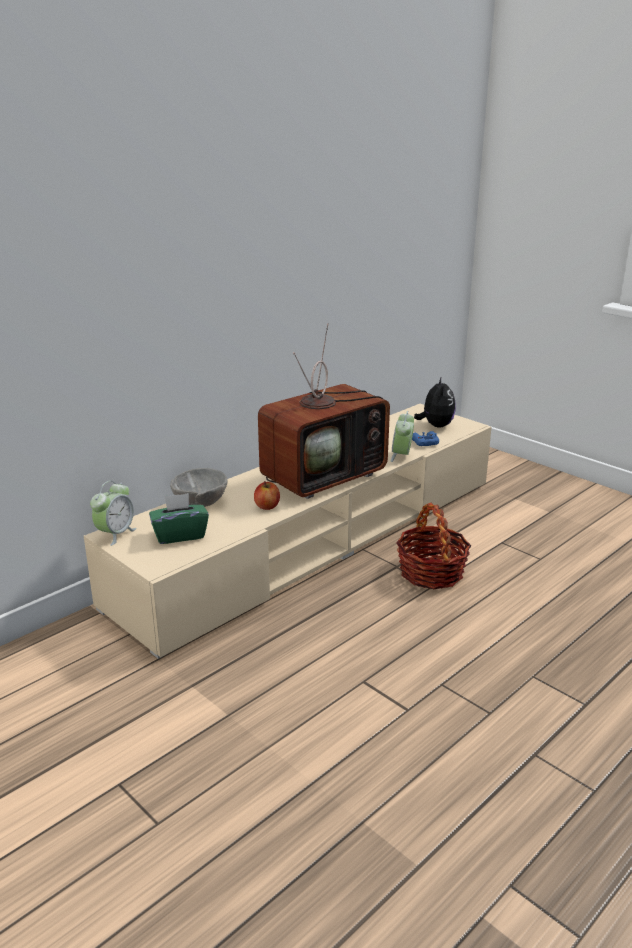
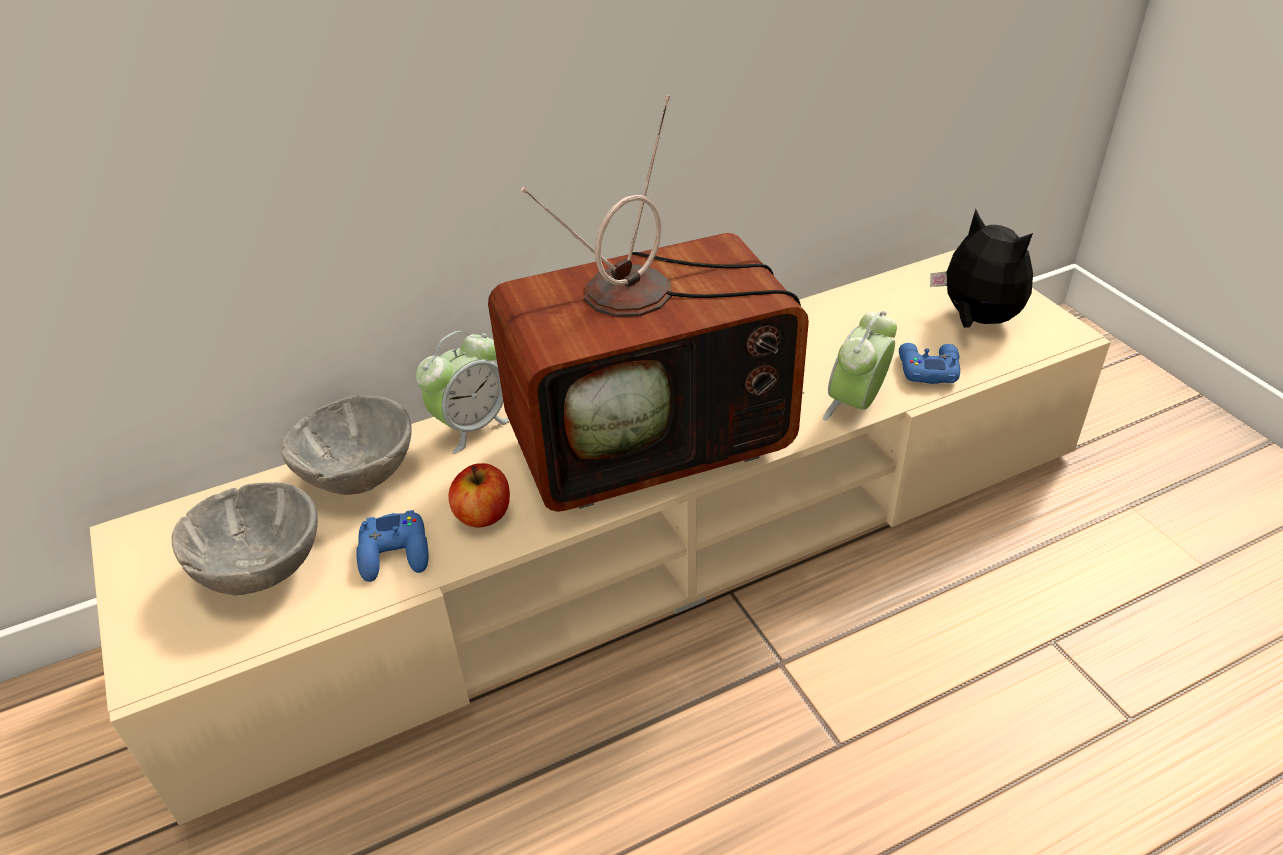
camera: 20 degrees right, 15 degrees up
(115, 534) = (145, 537): alarm clock -> alarm clock (471, 426)
(180, 535) = (259, 569): green tissue box -> grey bowl
(237, 522) = (395, 553): none -> blue game controller
(431, 573) = (849, 702): basket -> none
(435, 426) = (976, 320): plush toy -> plush toy turned 60 degrees counterclockwise

